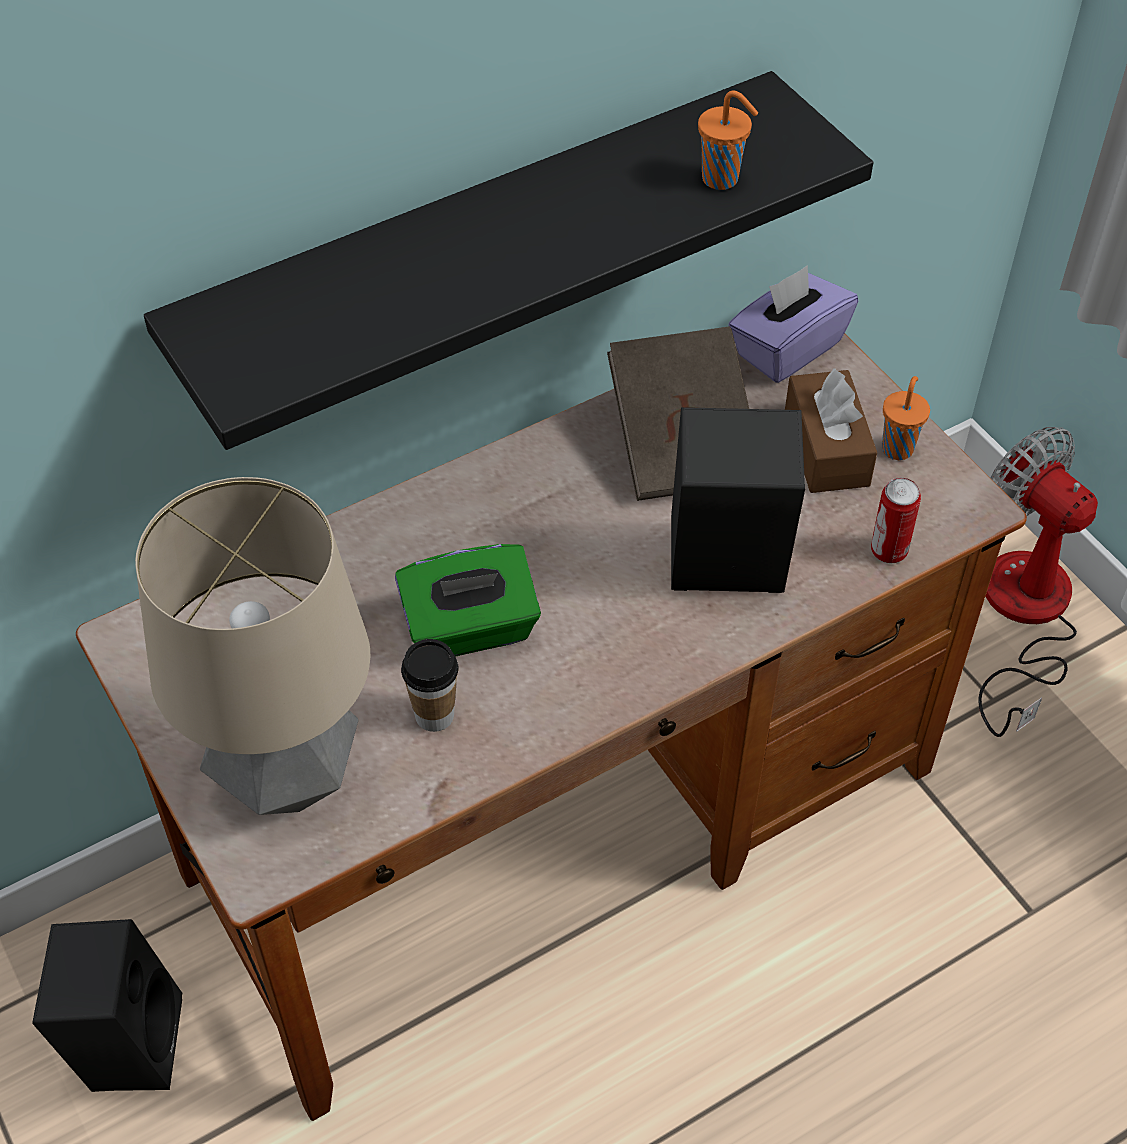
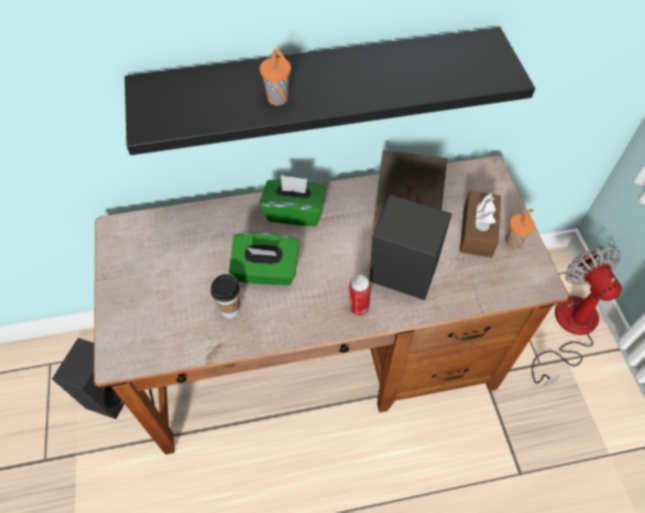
camera: 20 degrees right, 5 degrees up
(287, 776) = (151, 318): table lamp -> none
(474, 507) = (294, 212): none -> green tissue box
(722, 179) = (446, 78): orange cup -> orange cup (279, 99)
(787, 348) = (478, 175): purple tissue box -> none
(888, 552) = (487, 295): can -> can (358, 308)

